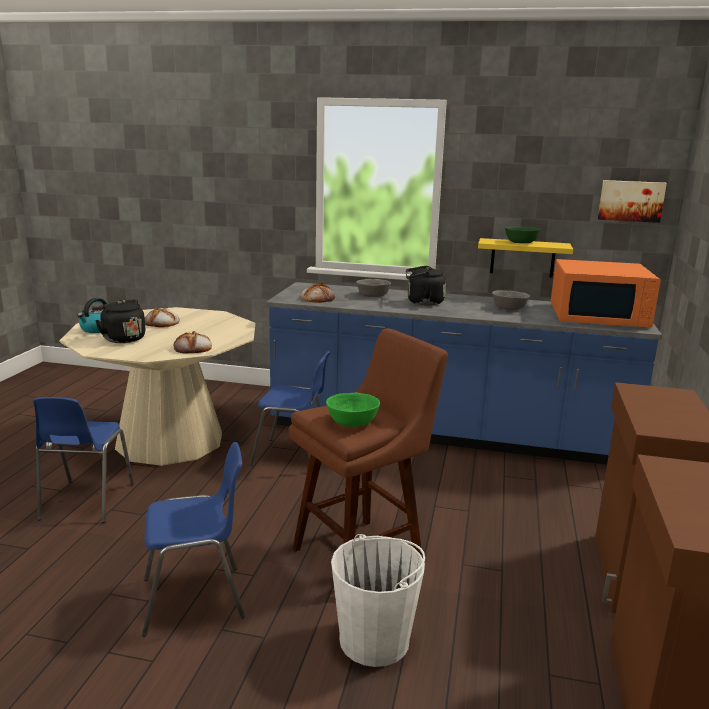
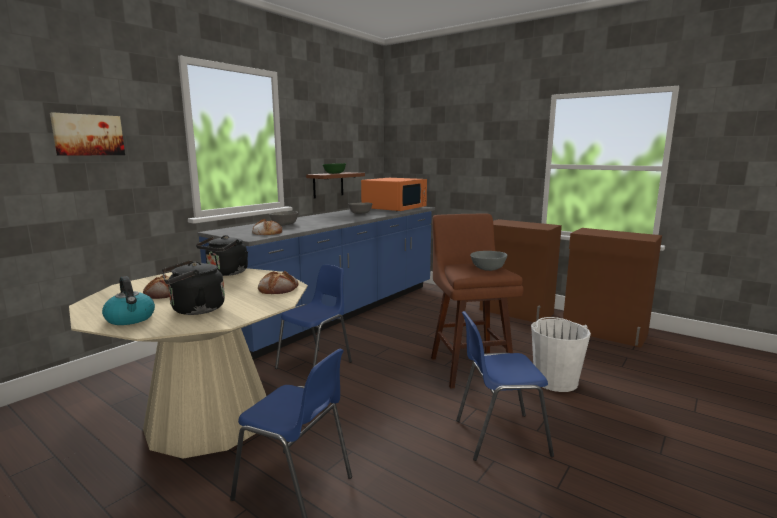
camera: 65 degrees left, 5 degrees down
(196, 599) = (498, 437): blue chair -> blue chair turned 105 degrees counterclockwise
(352, 421) = (488, 268): green bowl -> grey bowl
(422, 302) = (321, 220): black kettle -> black kettle (226, 273)
(522, 258) = (328, 185): yellow shelf -> brown shelf
(631, 201) = (368, 144): picture -> picture (88, 135)

